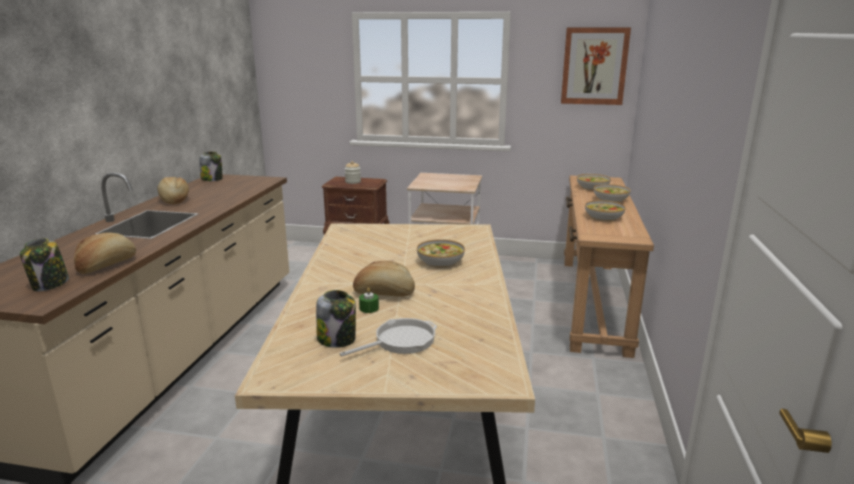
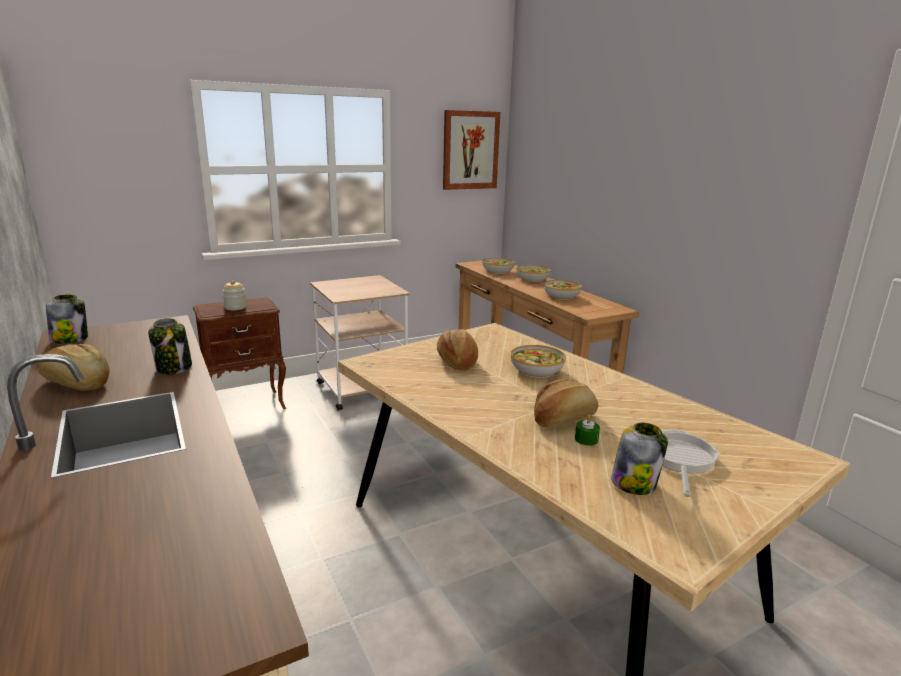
camera: 40 degrees left, 0 degrees up
(50, 285) = (186, 589): jar -> jar (174, 368)
(107, 265) = (213, 514): bread -> bread (457, 361)

